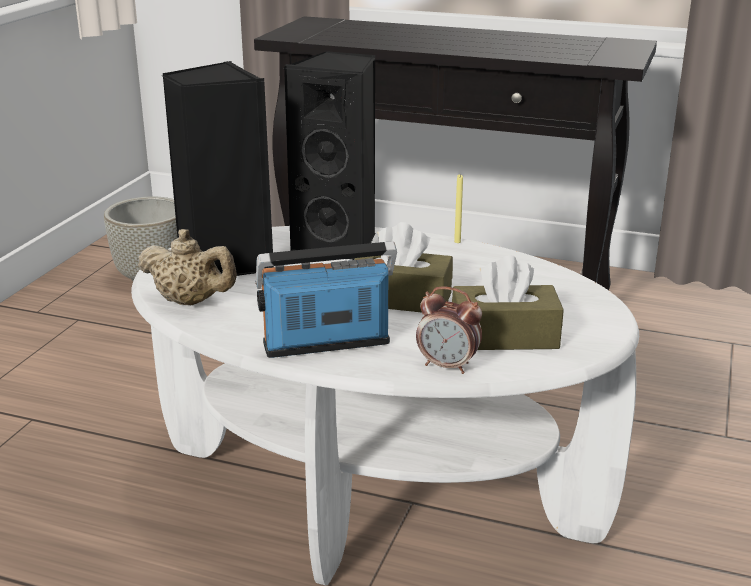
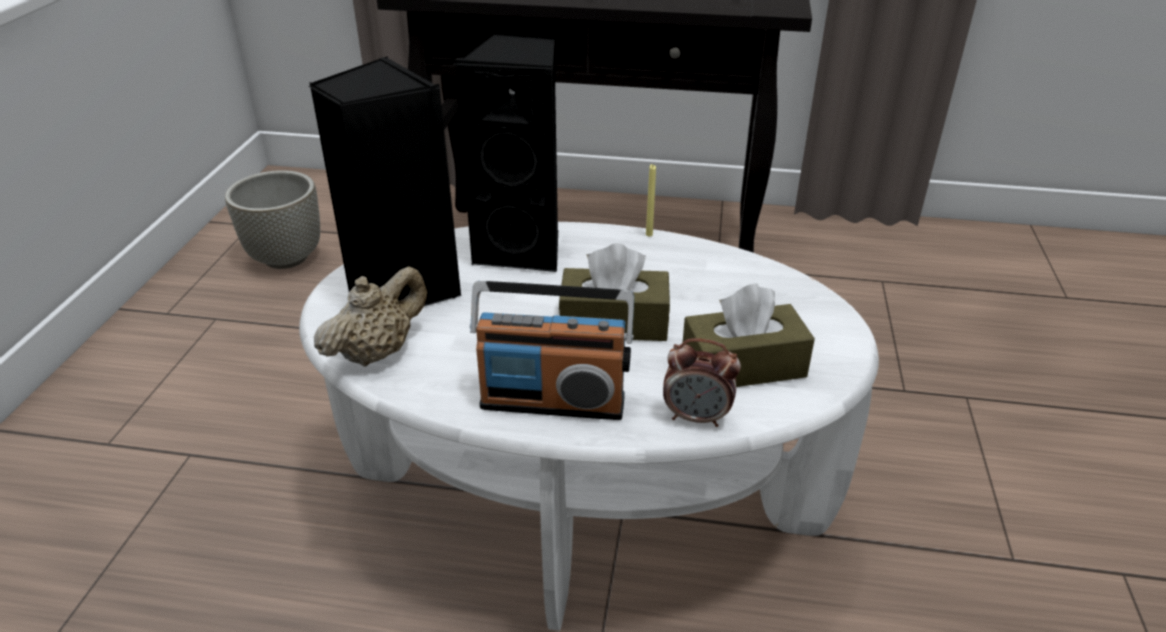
camera: 10 degrees left, 10 degrees up
(191, 302) = (378, 352): beige teapot -> beige teapot turned 60 degrees counterclockwise
(327, 345) = (553, 401): radio -> radio turned 150 degrees counterclockwise

